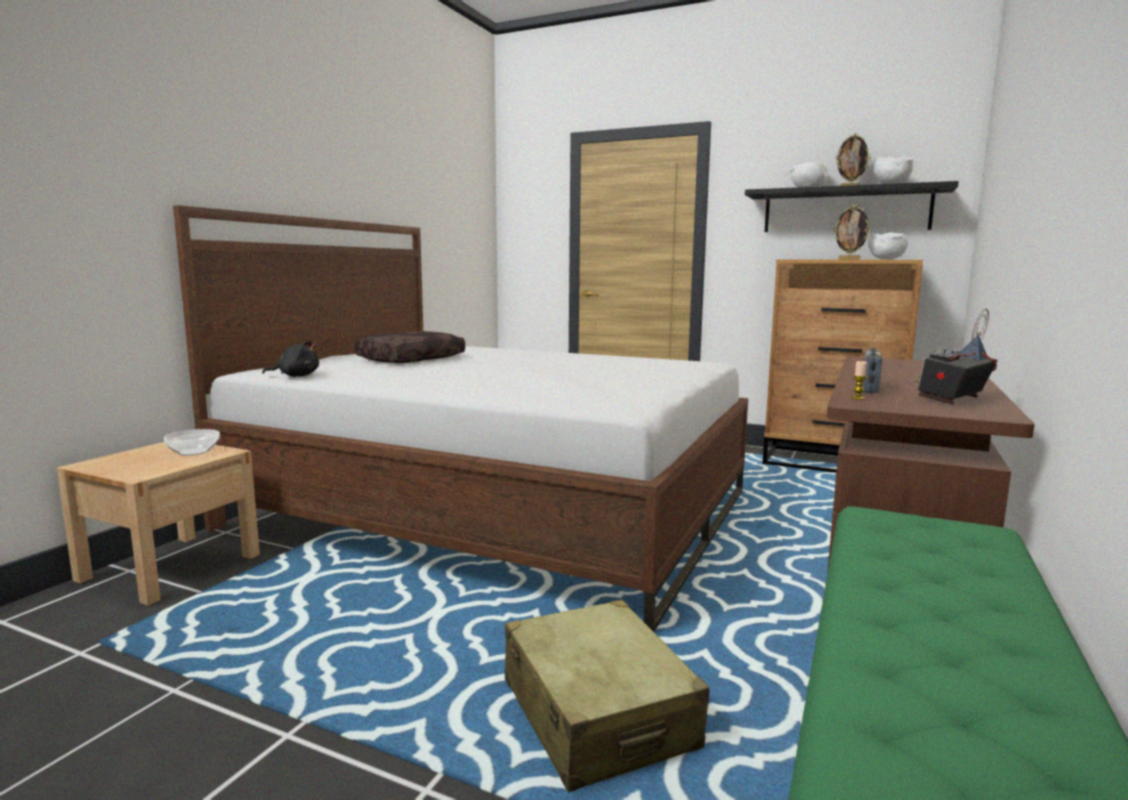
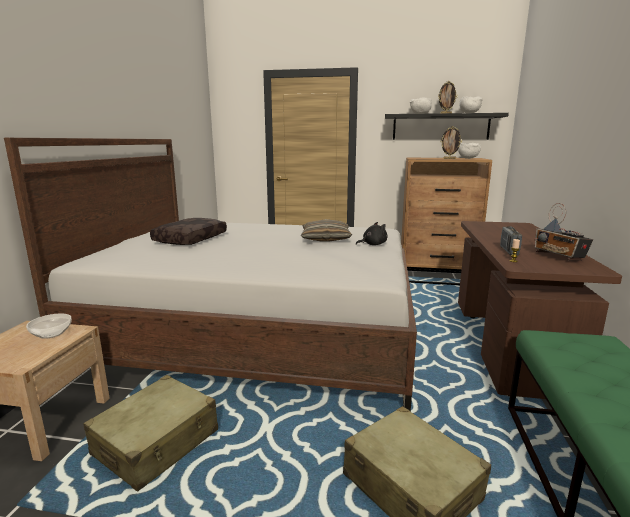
camera: 15 degrees left, 5 degrees up
(287, 608) = (157, 443): none -> beige suitcase
(296, 376) = (122, 265): black plush toy -> black plush toy (373, 244)
(600, 367) = (325, 238): none -> pillow
(951, 399) = (559, 257): radio -> radio turned 60 degrees counterclockwise

